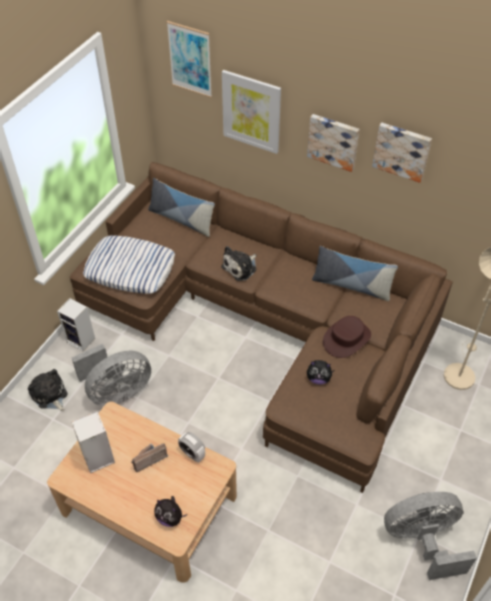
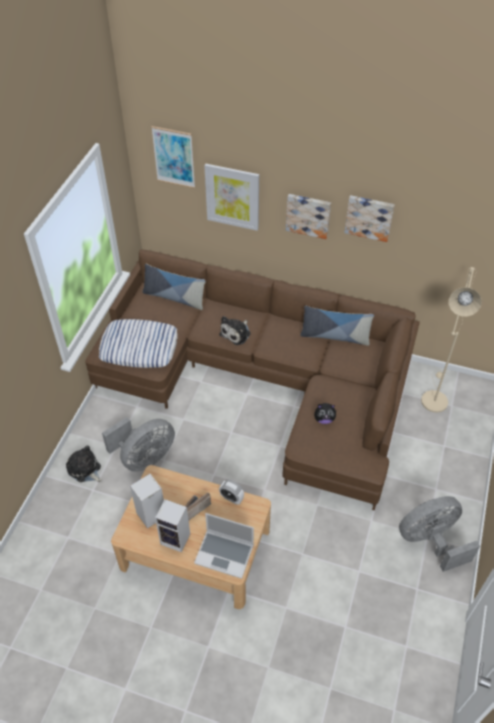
camera: 10 degrees left, 0 degrees up
(82, 340) = (102, 417): speaker -> speaker (176, 539)
(170, 517) = (225, 554): plush toy -> laptop
(346, 338) = (340, 382): brown hat -> none

